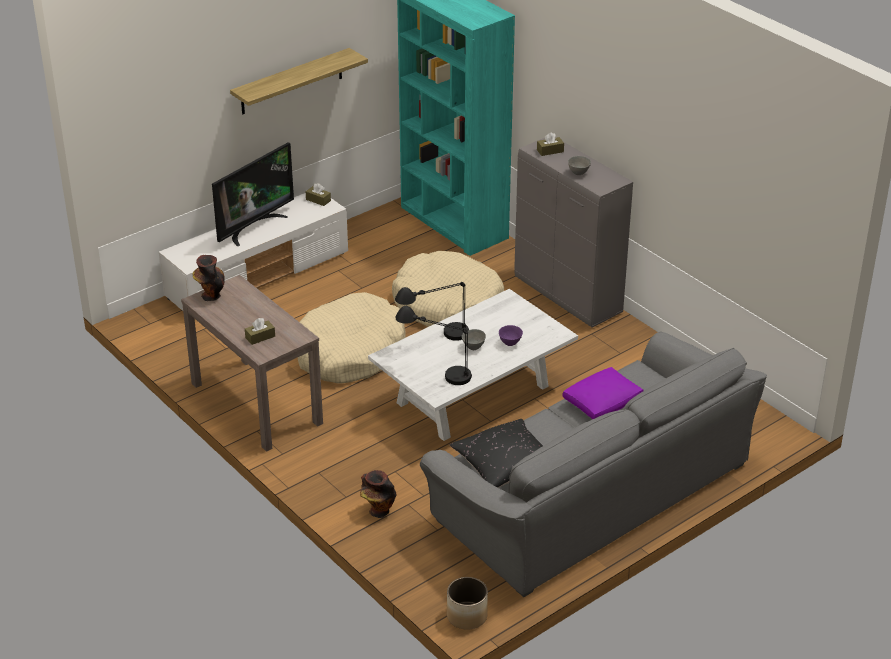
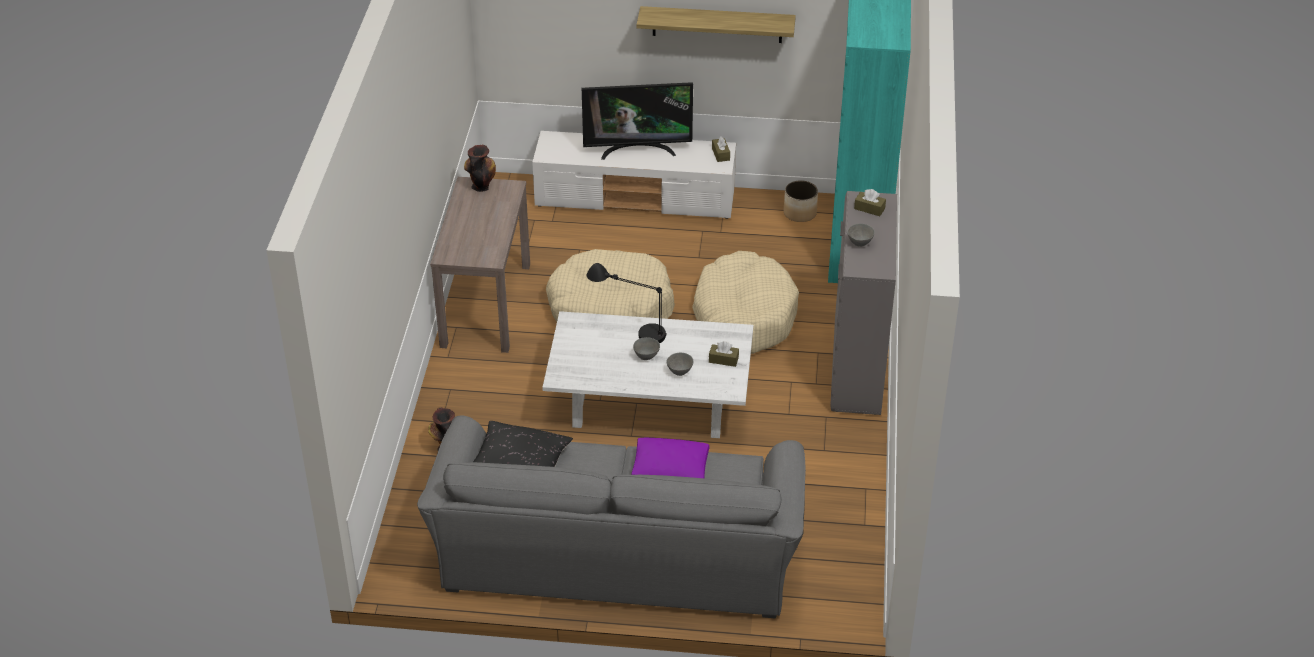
camera: 45 degrees right, 5 degrees up
(260, 337) = (464, 241): brown tissue box -> brown tissue box (723, 360)
(436, 371) = (587, 358): black table lamp -> none
(467, 616) = (388, 574): planter -> planter (799, 213)
(510, 343) = (679, 372): purple bowl -> grey bowl

